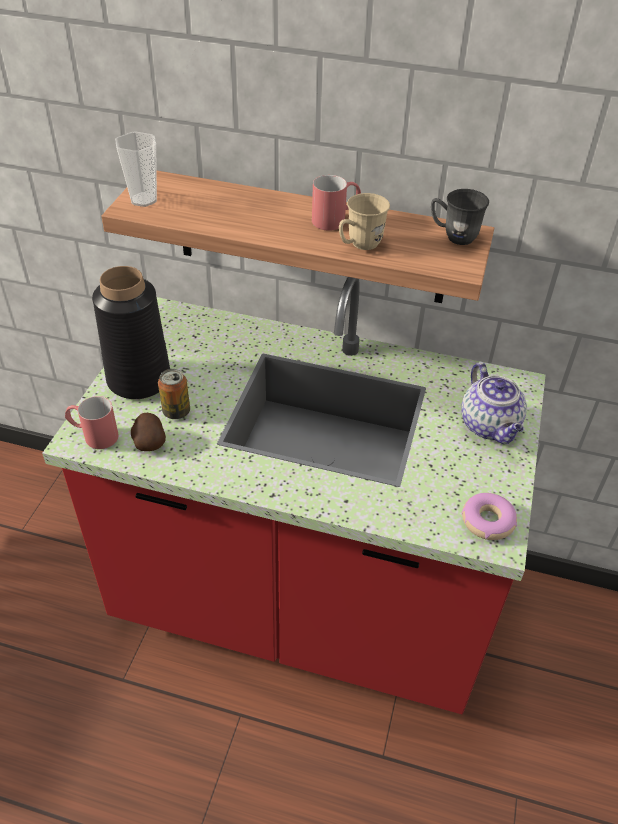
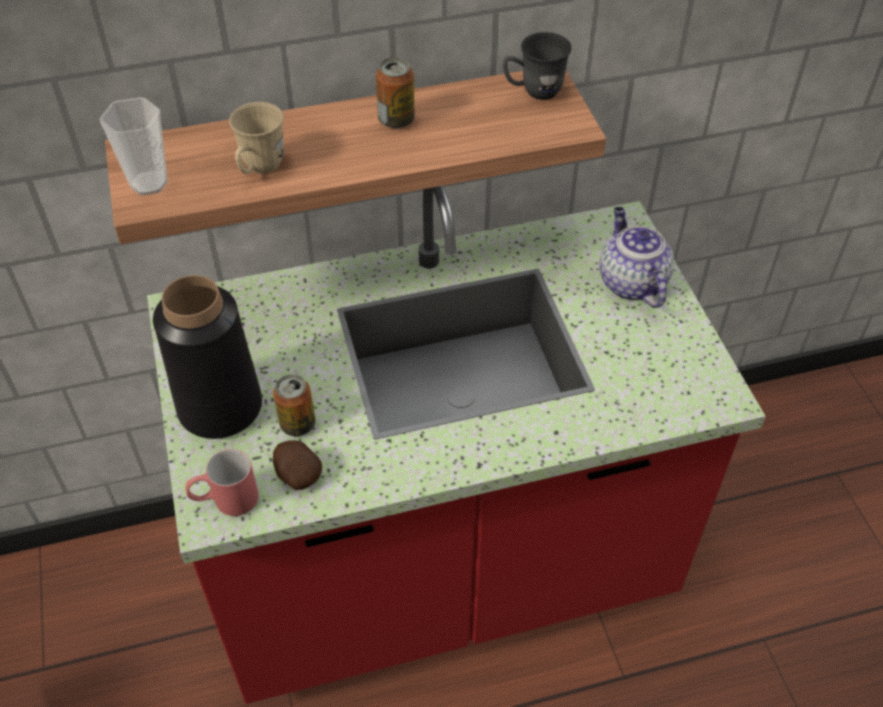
camera: 30 degrees left, 5 degrees up
(336, 219) = (396, 120): red mug -> can
(359, 245) = (449, 142): beige mug -> beige mug (259, 168)
(487, 521) = (700, 384): donut -> none
(490, 426) = (630, 282): teapot -> teapot turned 150 degrees counterclockwise

